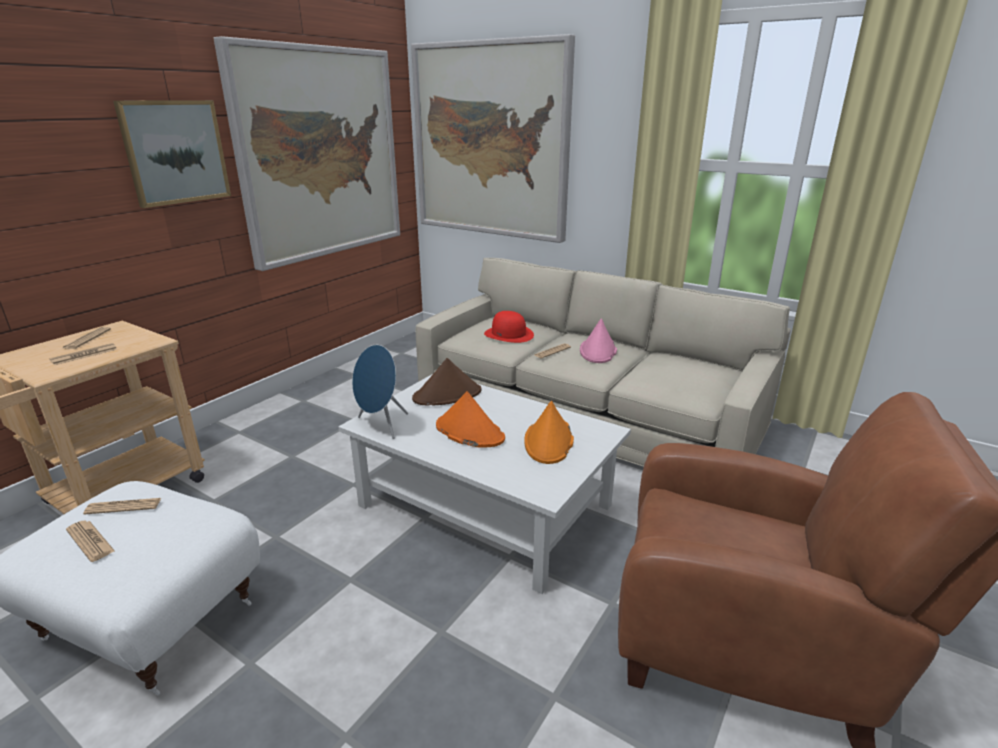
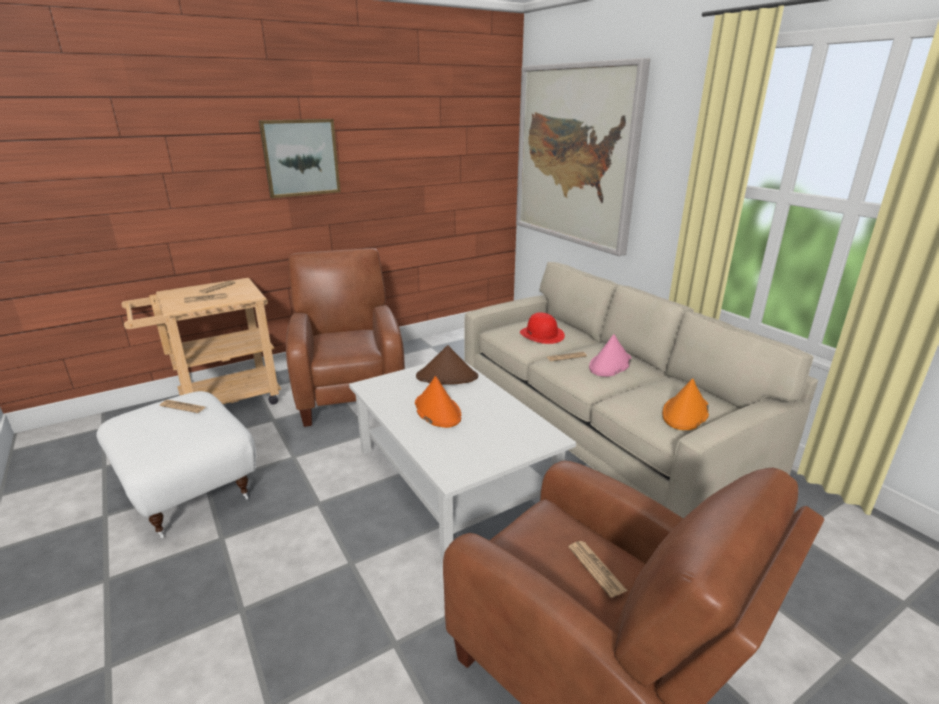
camera: 25 degrees right, 0 degrees up
(90, 541) = (151, 424): newspaper -> newspaper (596, 568)
(292, 443) = (350, 391): none -> brown armchair
(320, 154) = (424, 161): picture -> none
(381, 425) = (378, 390): blue speaker -> none
(549, 441) = (493, 434): orange hat -> orange hat (685, 413)

